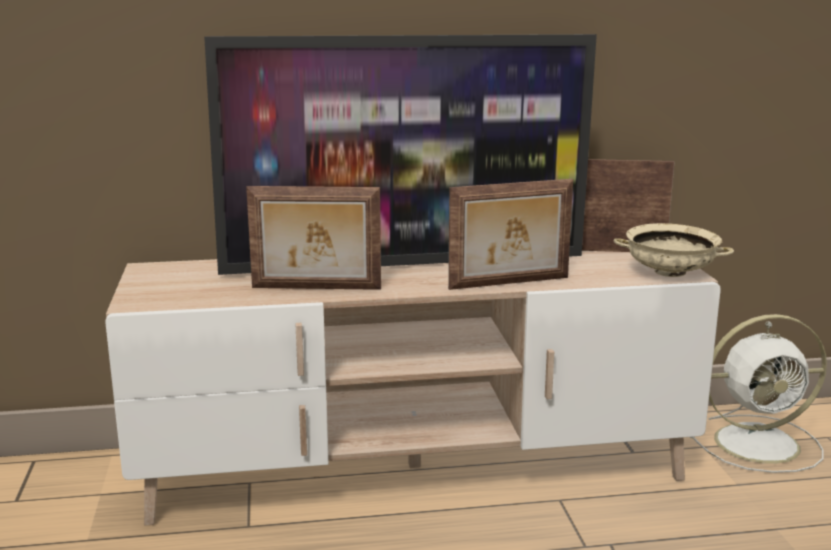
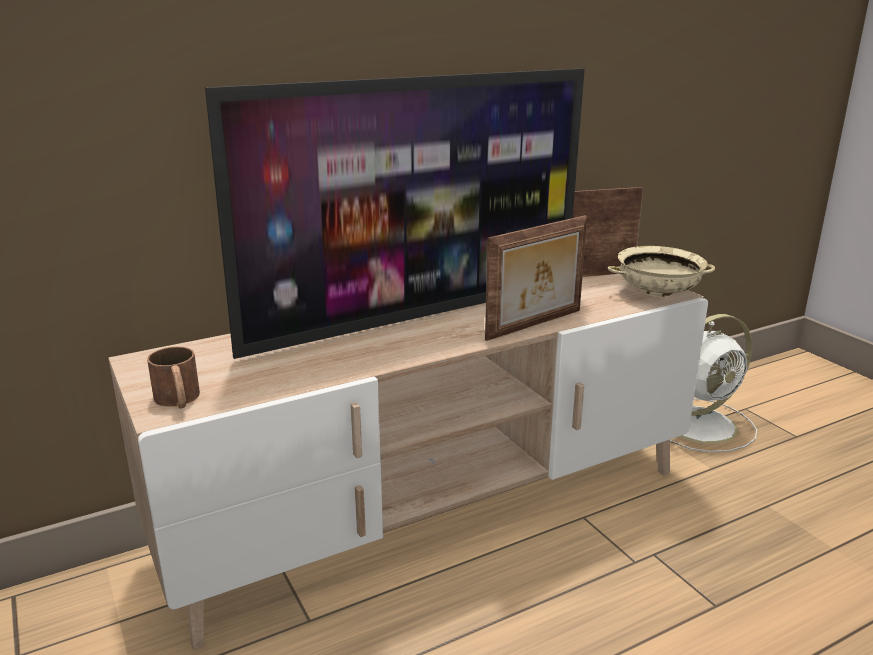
camera: 20 degrees left, 5 degrees up
(153, 297) = (178, 400): none -> brown mug
(316, 289) = (353, 360): picture frame -> none

